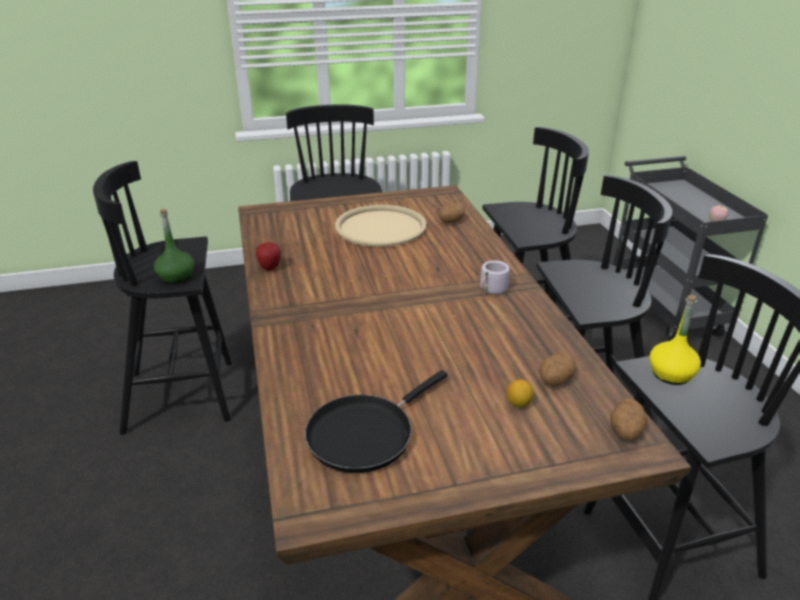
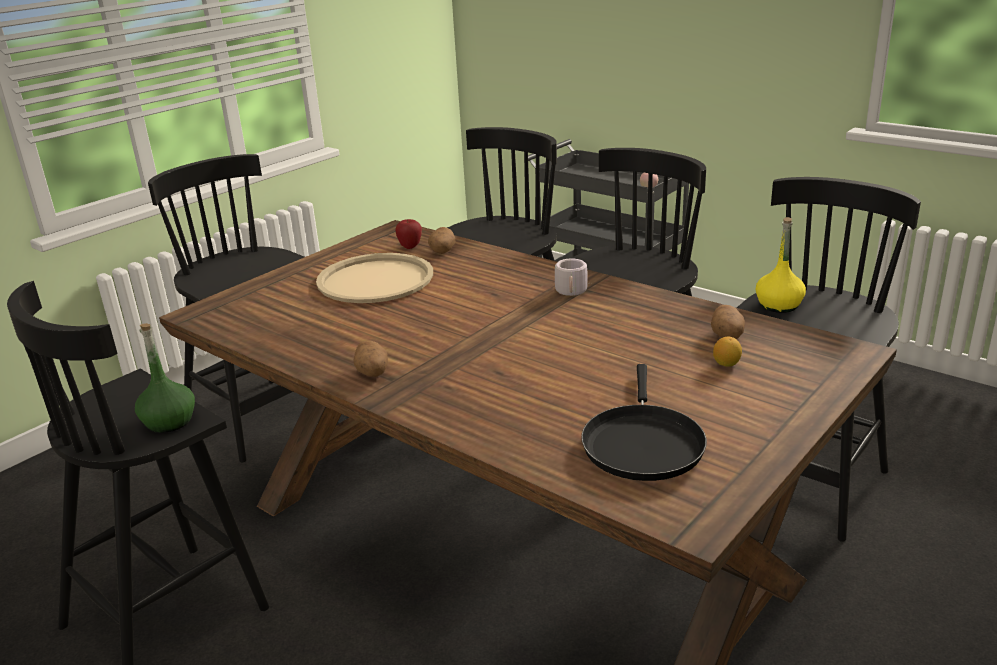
camera: 35 degrees left, 5 degrees down
(270, 268) = (309, 358): apple -> apple (410, 247)
(625, 432) = (827, 347): potato -> potato (372, 373)

